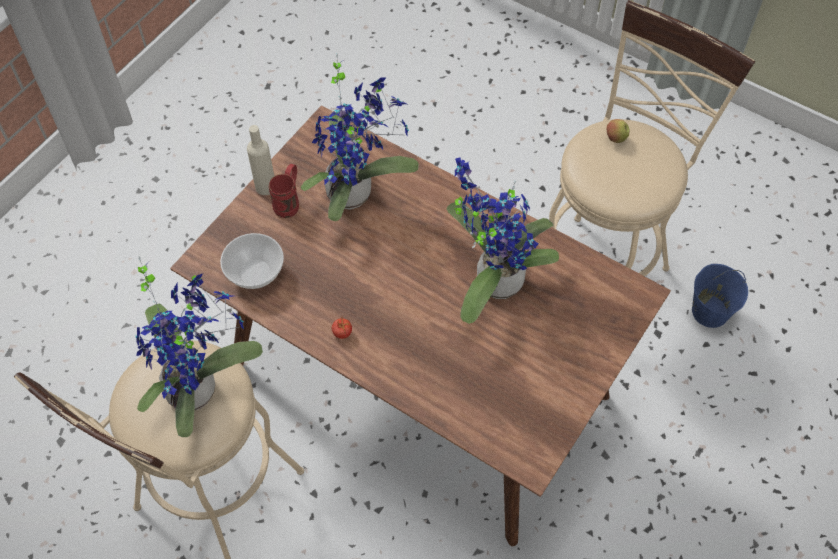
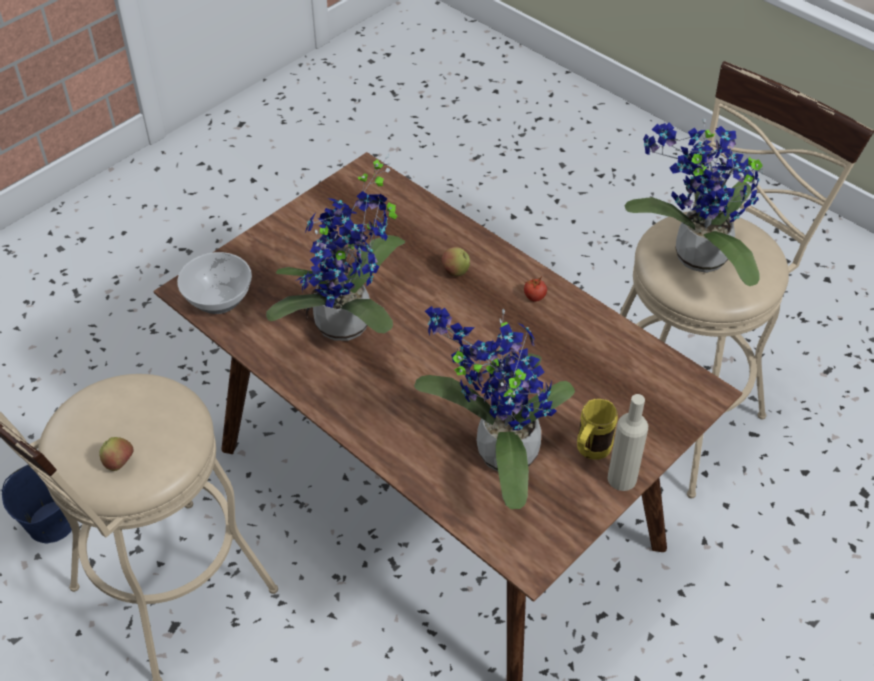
camera: 170 degrees left, 10 degrees down
(256, 272) = (633, 372): bowl -> bowl (217, 300)
(289, 202) = (589, 452): red mug -> yellow mug
(416, 349) = (455, 272): none -> apple

